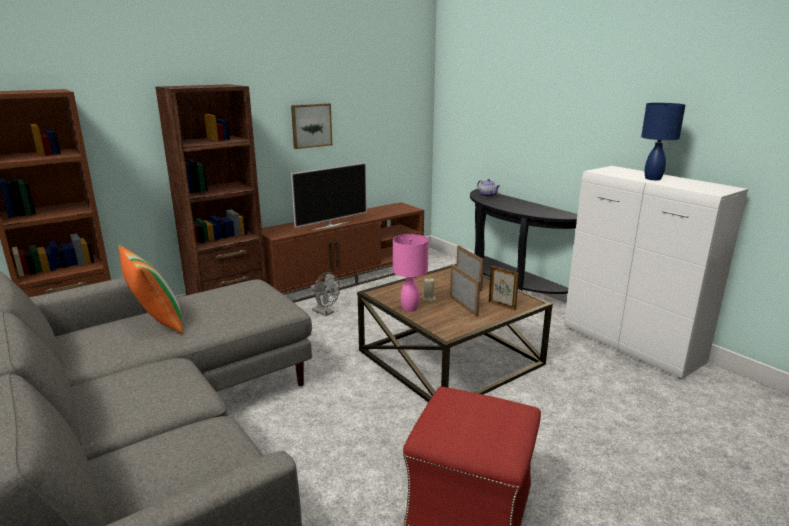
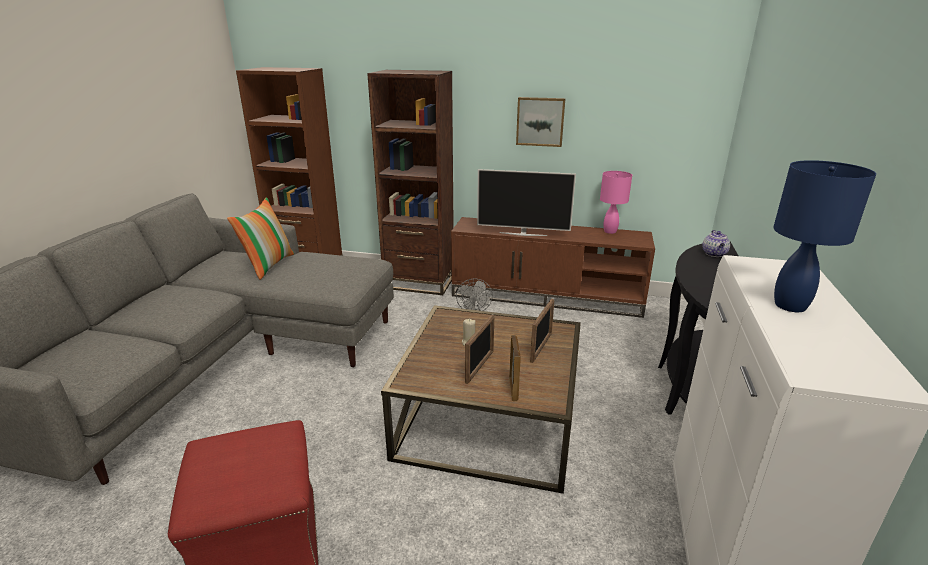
camera: 50 degrees right, 5 degrees up
(410, 308) = (434, 342): pink table lamp -> pink table lamp (610, 231)

